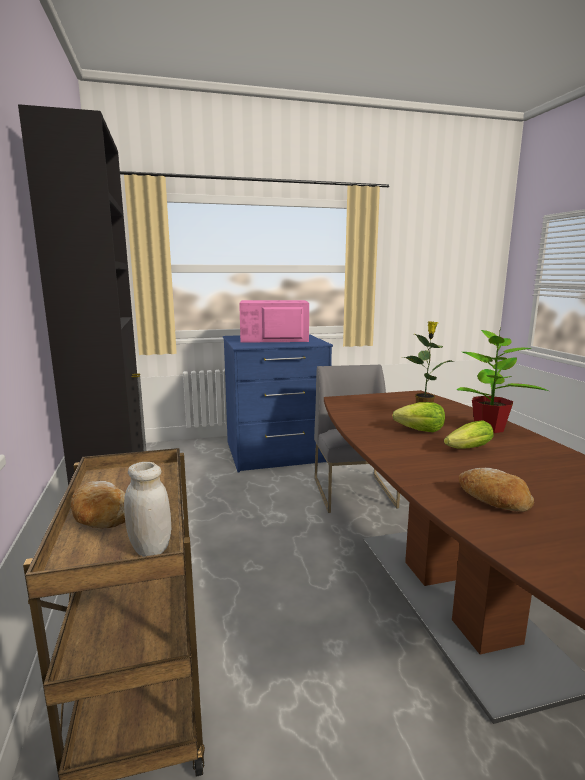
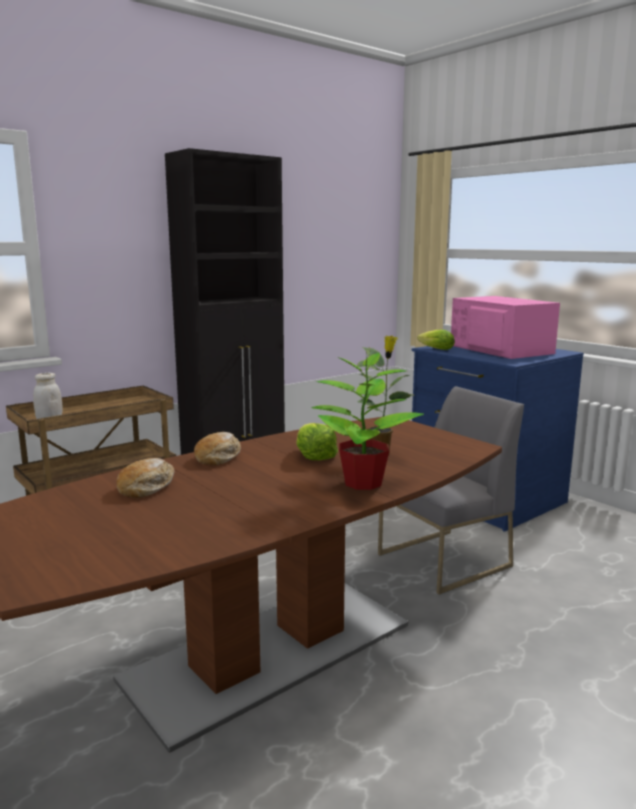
camera: 65 degrees right, 0 degrees up
(100, 514) = (85, 409): bread -> bread (219, 457)
(465, 449) = (270, 475): lettuce -> lettuce (434, 349)

